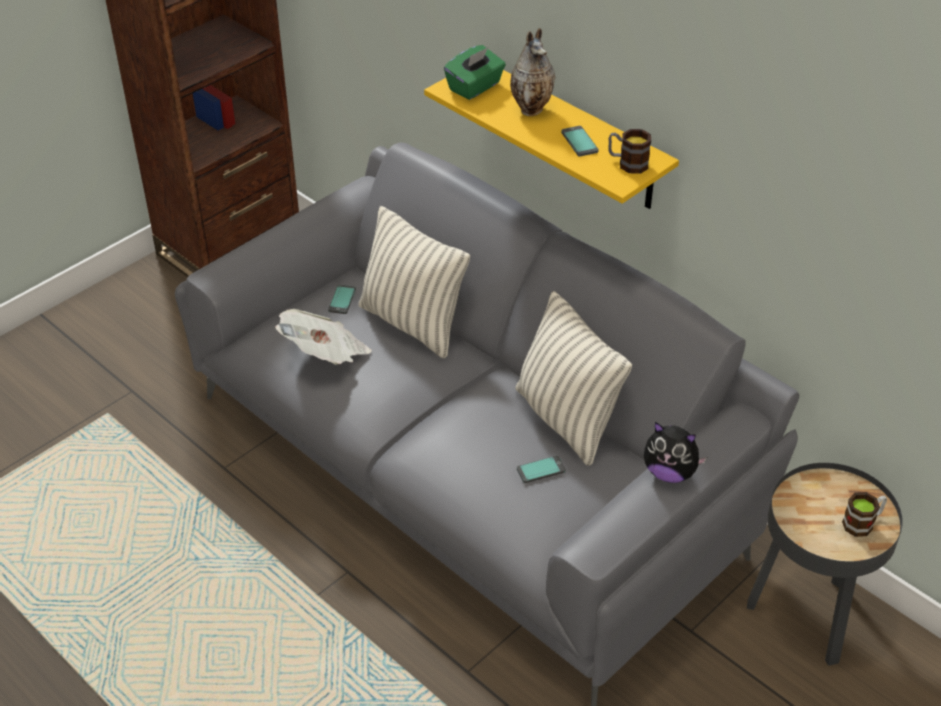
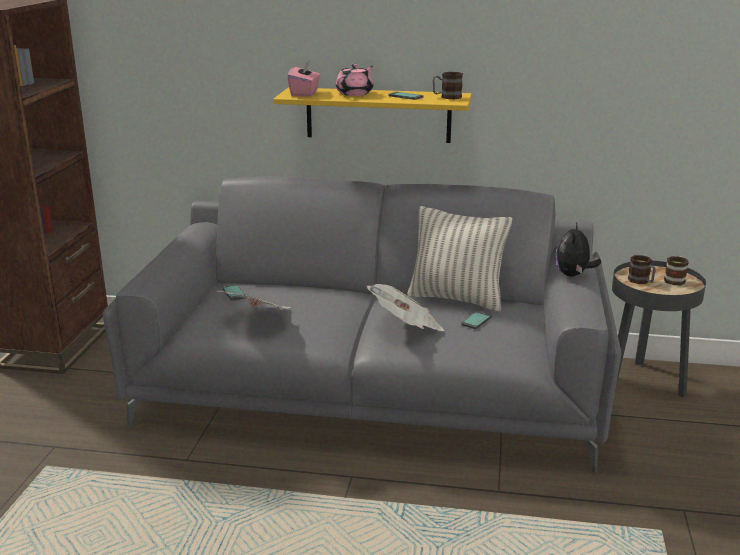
camera: 35 degrees left, 20 degrees down
(412, 324) = (298, 290): pillow -> none
(457, 440) = (406, 326): none -> newspaper
(475, 87) = (305, 93): green tissue box -> pink tissue box
(532, 109) = (355, 93): vase -> pink teapot
(669, 472) = (573, 275): plush toy -> plush toy turned 120 degrees clockwise
(811, 504) = (641, 281): none -> mug

